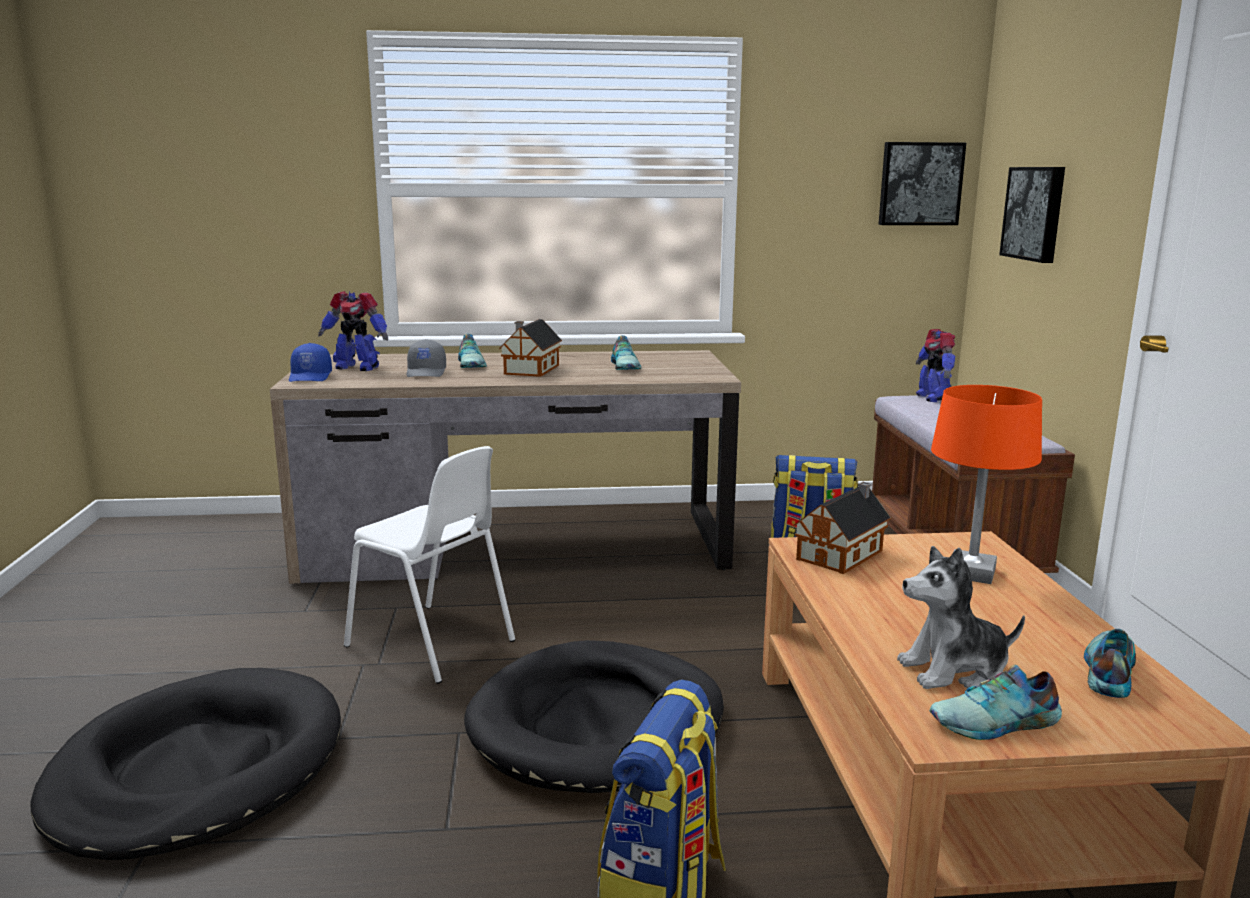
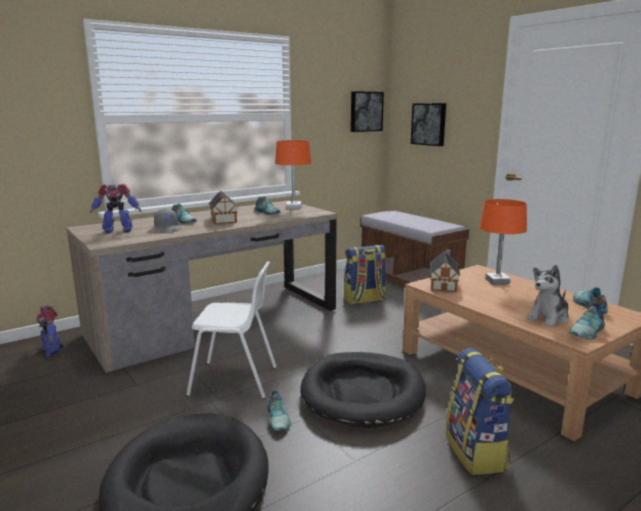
camera: 30 degrees left, 0 degrees up
(311, 377) = (101, 239): blue cap -> none
(421, 721) = (279, 418): none -> shoe
(687, 363) = (293, 207): none -> orange table lamp
(933, 397) = (387, 212): toy robot -> toy robot (52, 350)

